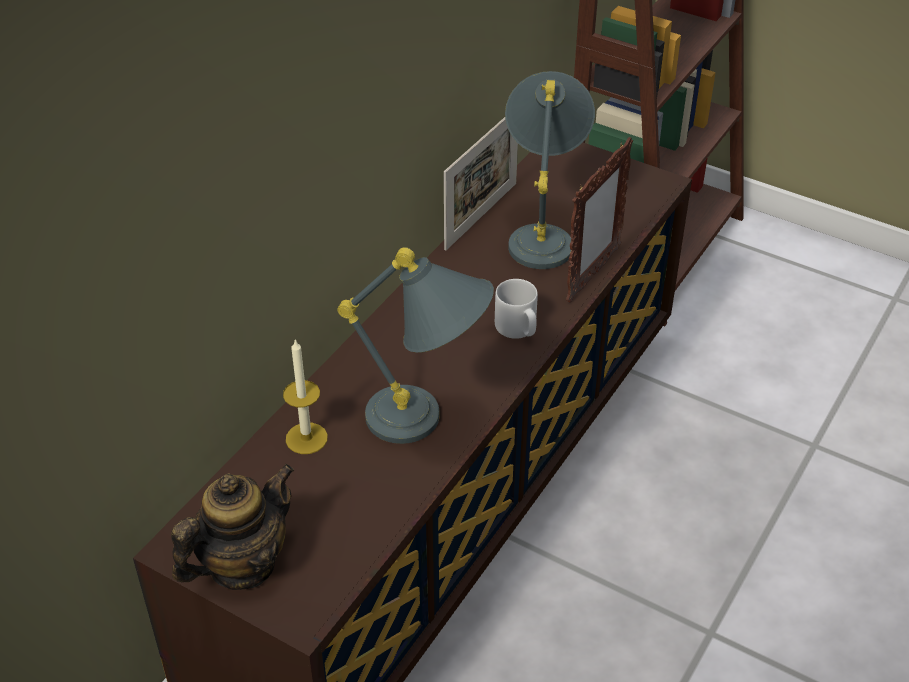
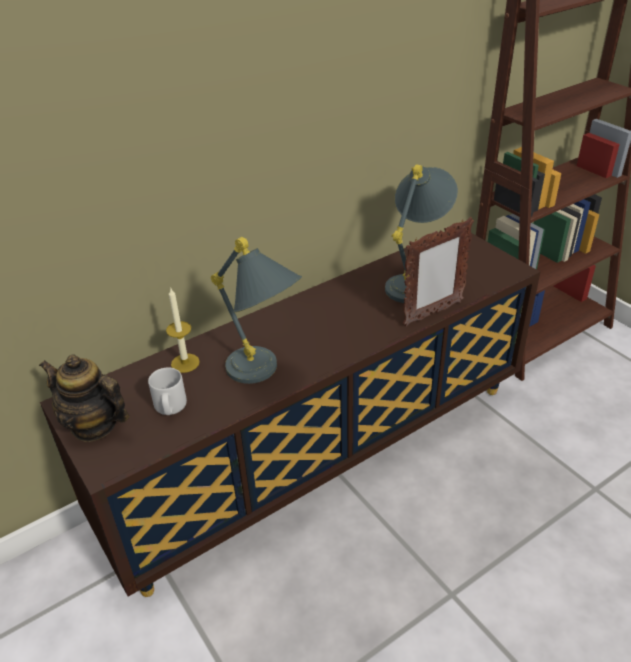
camera: 25 degrees right, 5 degrees down
(241, 564) = (94, 425): teapot -> teapot turned 135 degrees counterclockwise
(481, 216) = (381, 263): picture frame -> none
(518, 329) = (360, 334): grey mug -> grey mug (170, 407)

